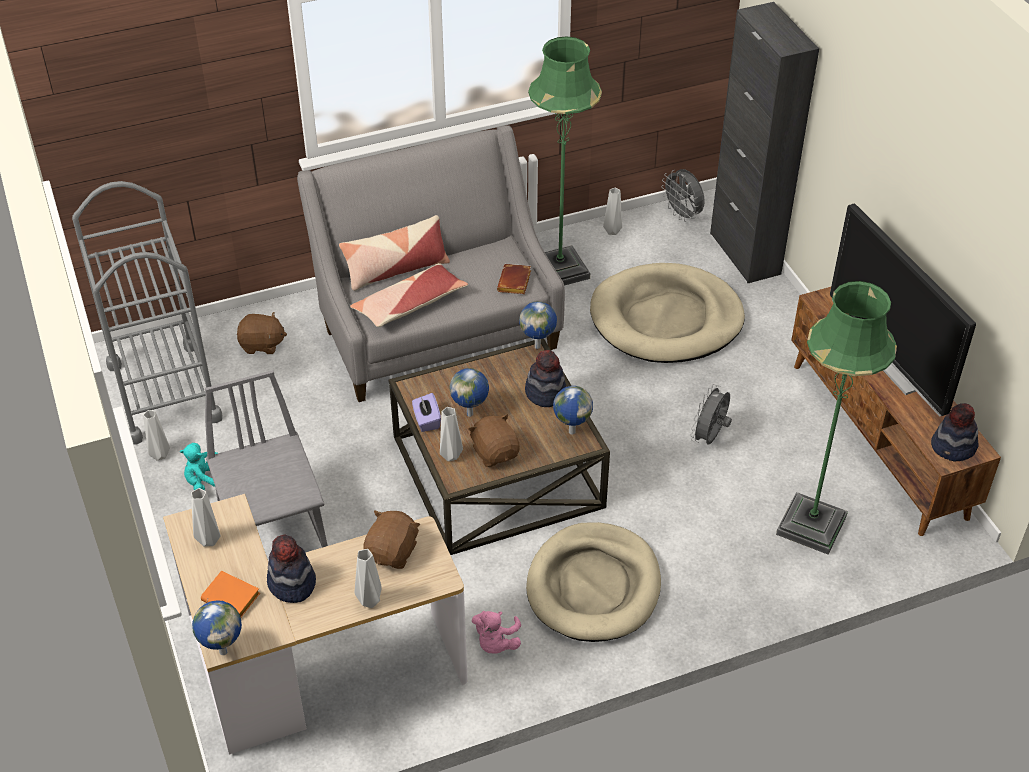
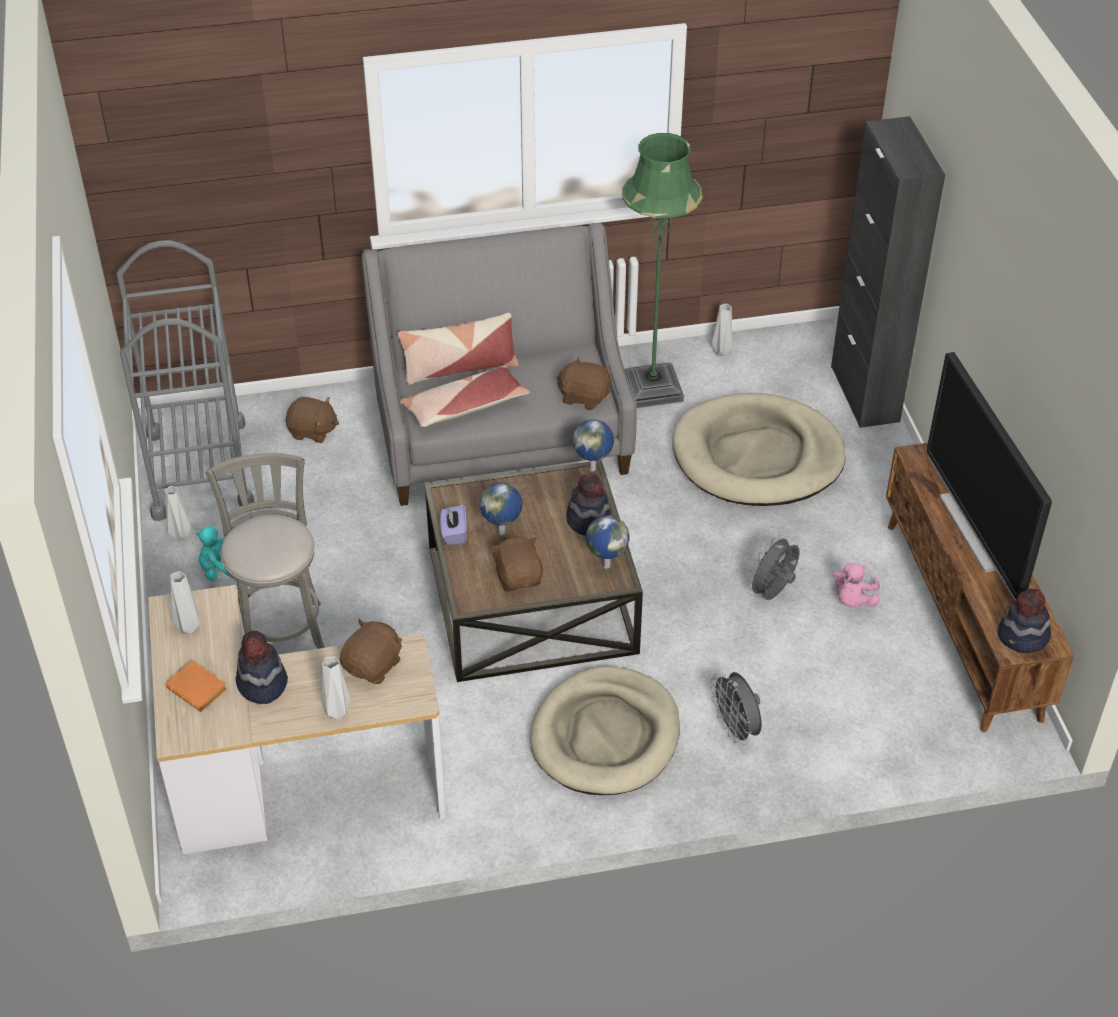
camera: 10 degrees right, 0 degrees up
(223, 651) = (176, 742): globe -> none
(274, 531) = (281, 631): grey chair -> grey stool
(449, 456) = (469, 575): grey vase -> none
(496, 643) = (486, 780): pink plush toy -> pink plush toy (853, 600)
(515, 283) = (584, 397): brown book -> brown plush toy
(682, 215) = (805, 342): grey fan -> grey fan (736, 729)
(811, 525) = (861, 703): green floor lamp -> none

